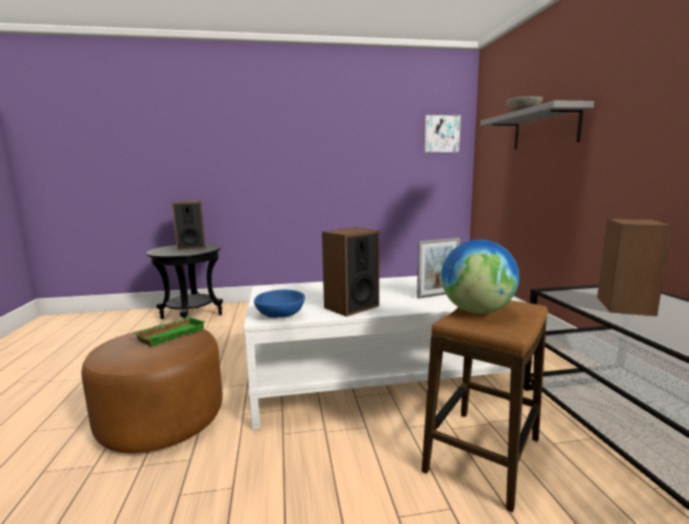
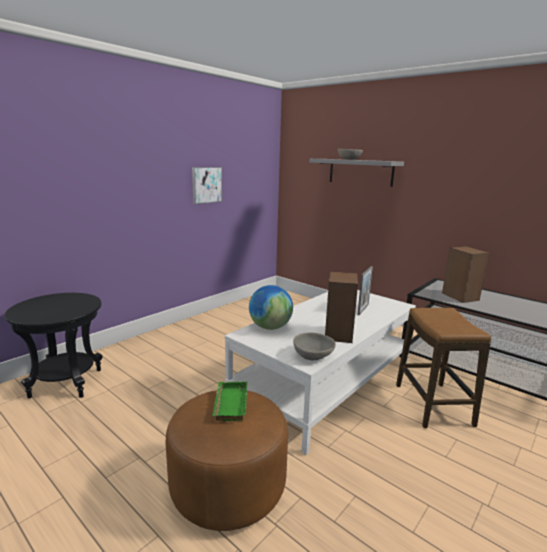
camera: 40 degrees left, 5 degrees up
(190, 247) = (57, 302): speaker -> none
(280, 315) = (312, 356): blue bowl -> grey bowl
(441, 134) = (260, 160): picture -> picture (206, 185)
(477, 311) = (437, 320): globe -> globe (270, 327)

